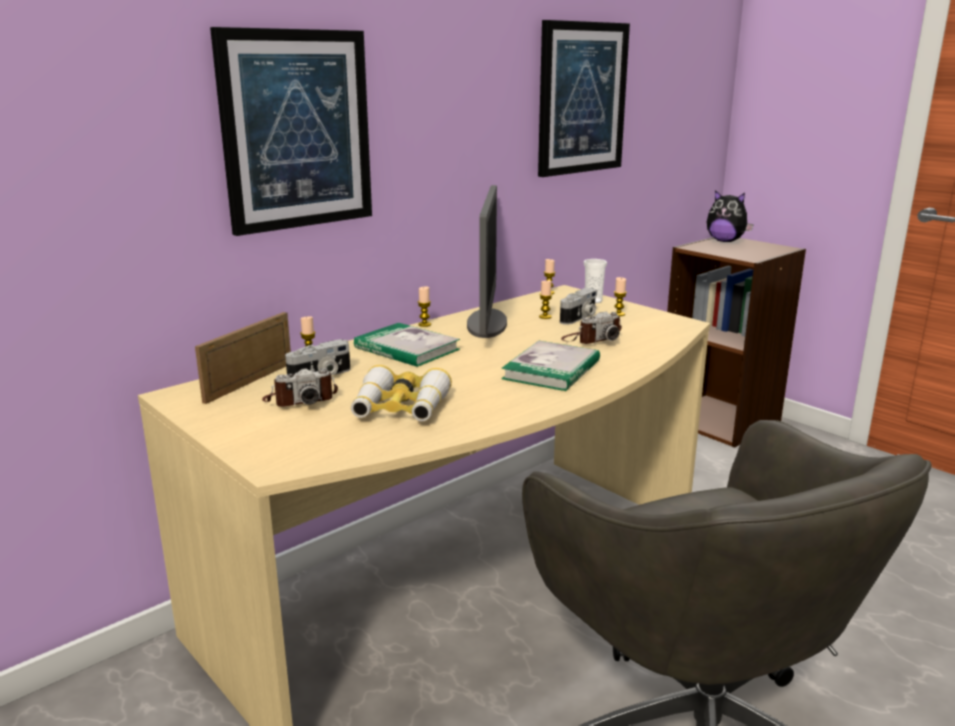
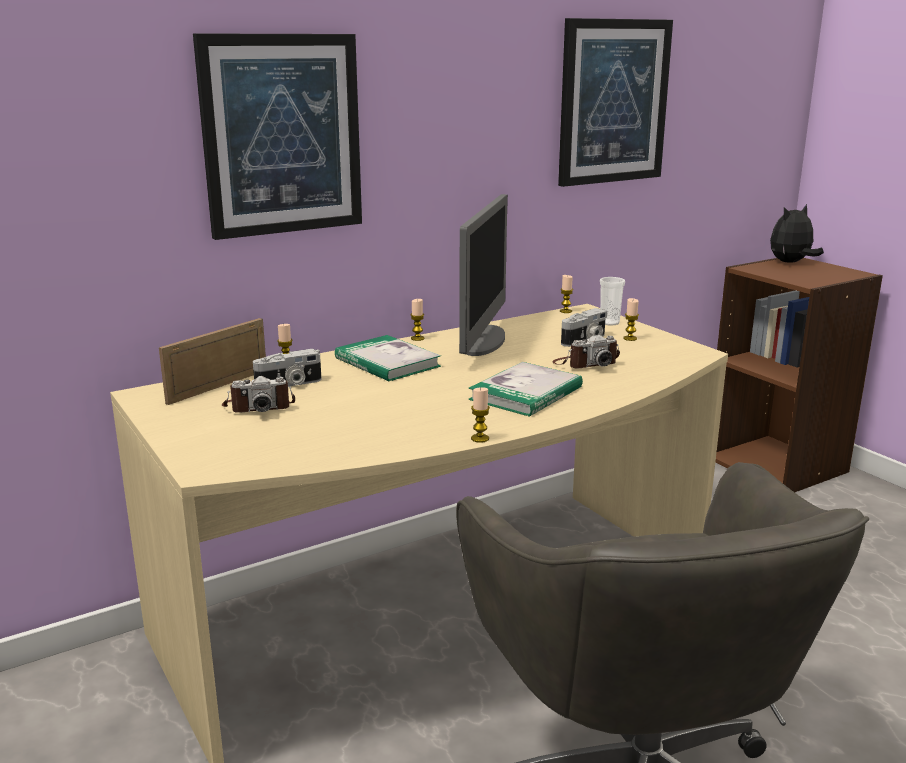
camera: 10 degrees right, 0 degrees up
(400, 408) = (352, 422): binoculars -> none
(545, 317) = (548, 337): candle -> candle (480, 438)
(725, 241) = (791, 263): plush toy -> plush toy turned 105 degrees clockwise

